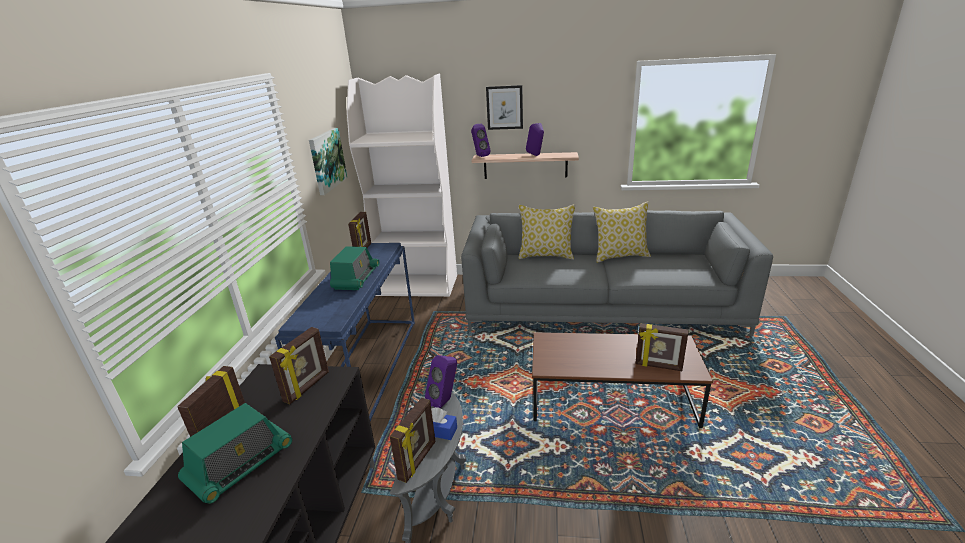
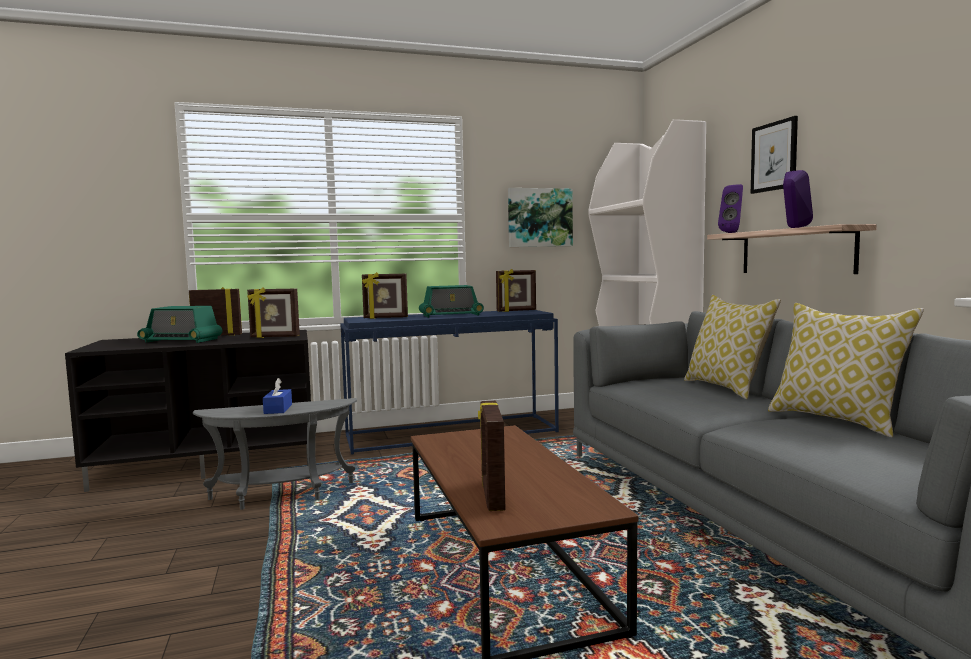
camera: 65 degrees right, 20 degrees down
(418, 460) = (234, 410): picture frame -> picture frame (385, 318)
(445, 400) = (327, 404): purple speaker -> none

